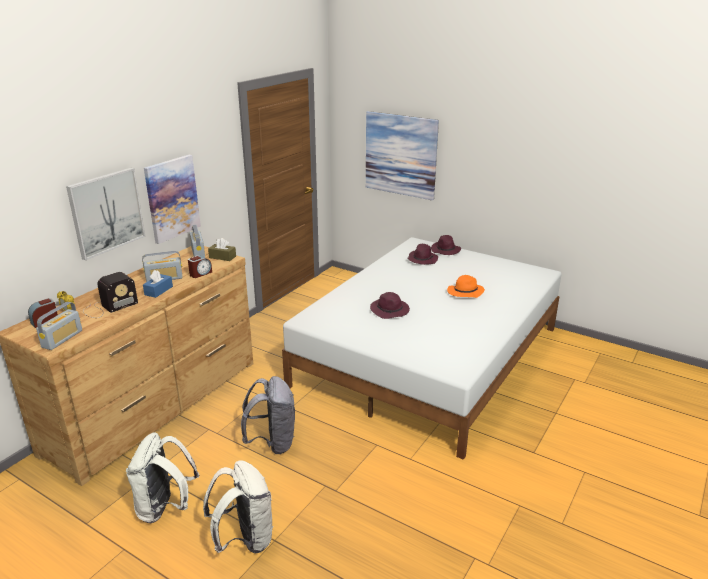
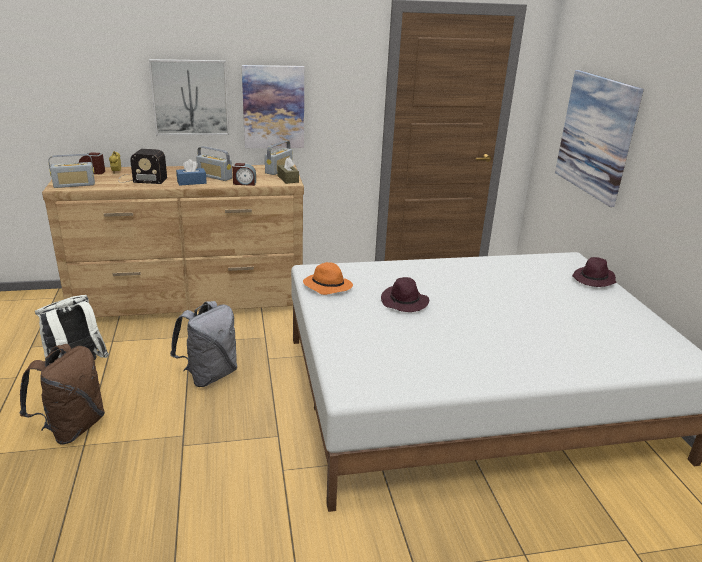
camera: 45 degrees right, 0 degrees up
(245, 539) = (72, 427): white backpack -> brown backpack
(422, 259) = (543, 276): purple hat -> none
(465, 293) = (526, 328): orange hat -> orange hat (327, 286)

